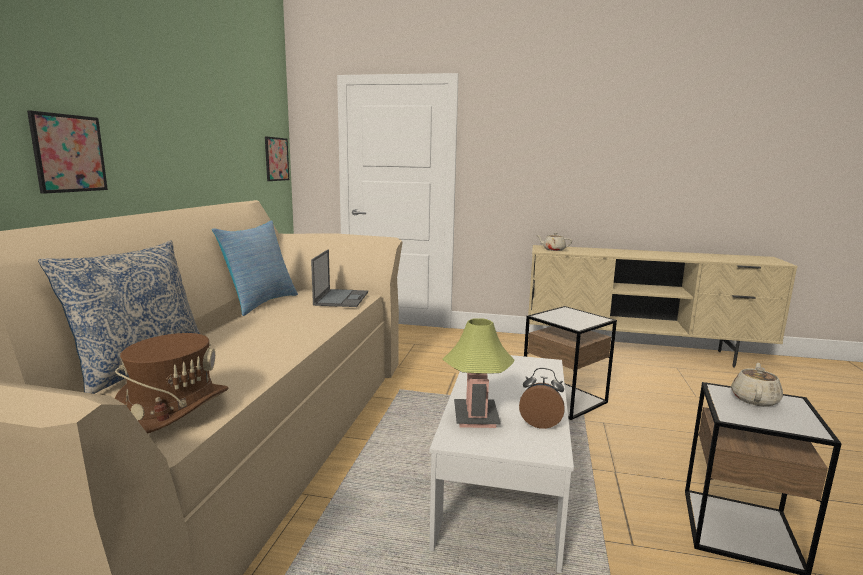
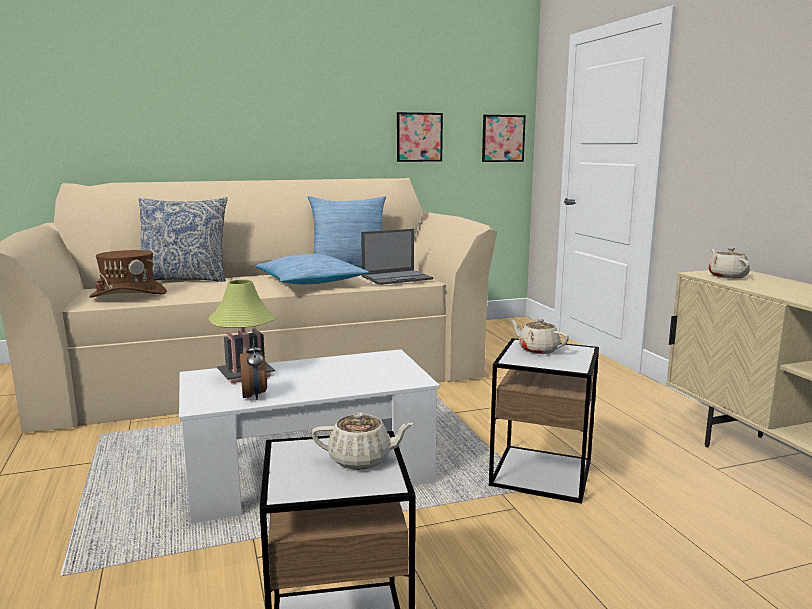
camera: 60 degrees right, 0 degrees up
(69, 153) = (240, 136): picture -> picture (419, 137)
(299, 322) = (311, 282): none -> pillow
(560, 317) = (537, 350): none -> beige teapot

